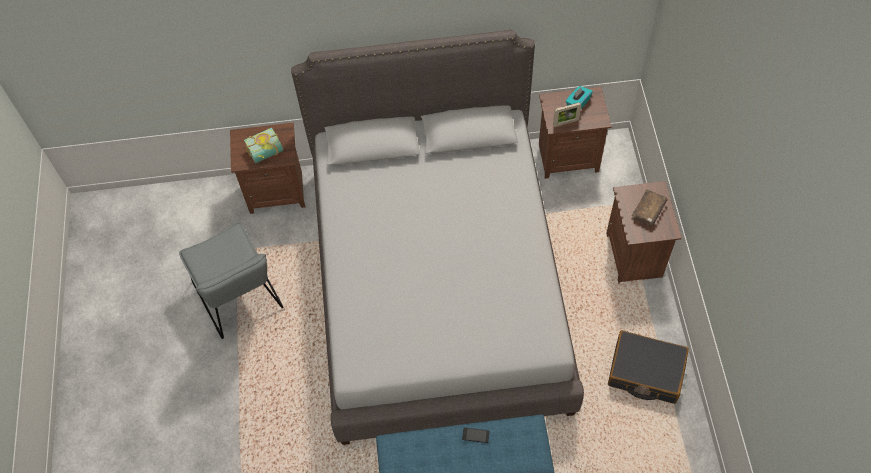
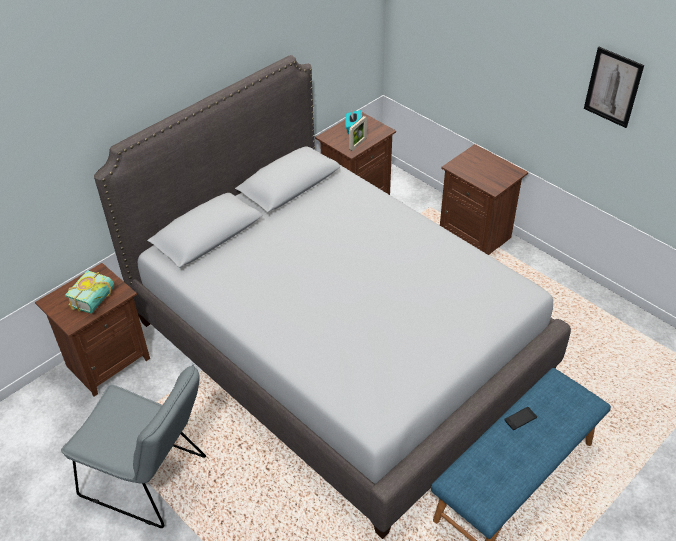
camera: 40 degrees left, 15 degrees down
(645, 372) = (570, 307): black suitcase -> none
(648, 211) = (485, 168): brown book -> none
(730, 228) = (613, 87): none -> picture

